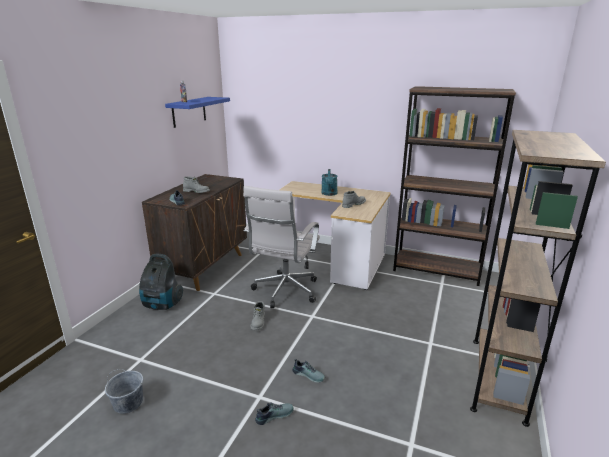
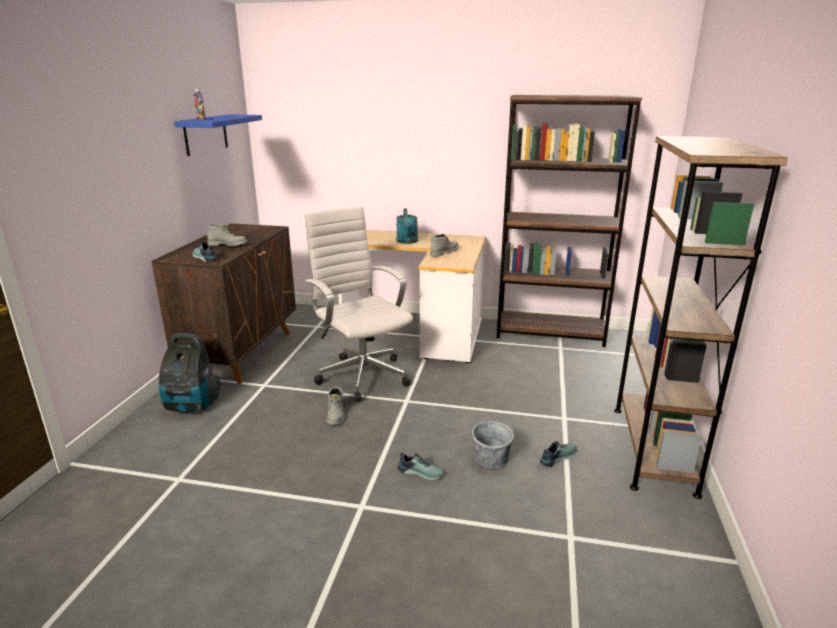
camera: 10 degrees left, 0 degrees up
(128, 403) = (176, 537): grey bucket -> grey bucket (491, 458)
(274, 415) = (387, 526): shoe -> shoe (557, 457)
(284, 292) = (361, 375): white office chair -> white office chair turned 135 degrees clockwise

